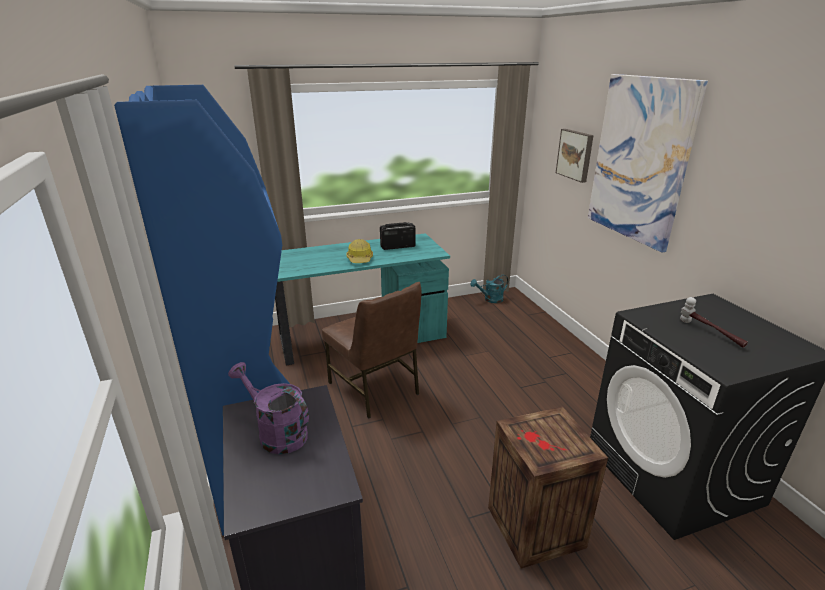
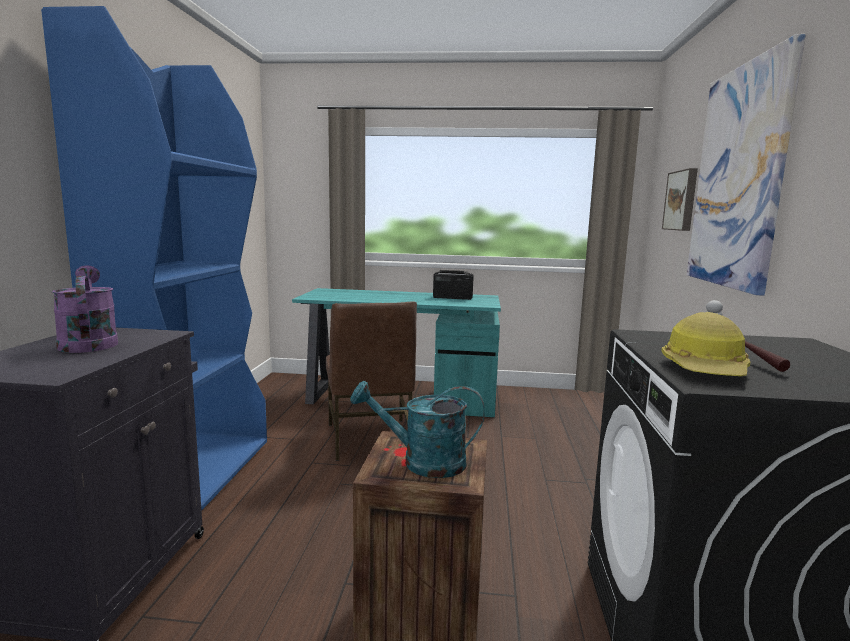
camera: 25 degrees right, 15 degrees down
(360, 259) = (400, 299): hard hat -> hard hat (705, 370)
(490, 299) = (583, 397): turquoise watering can -> turquoise watering can (422, 463)

